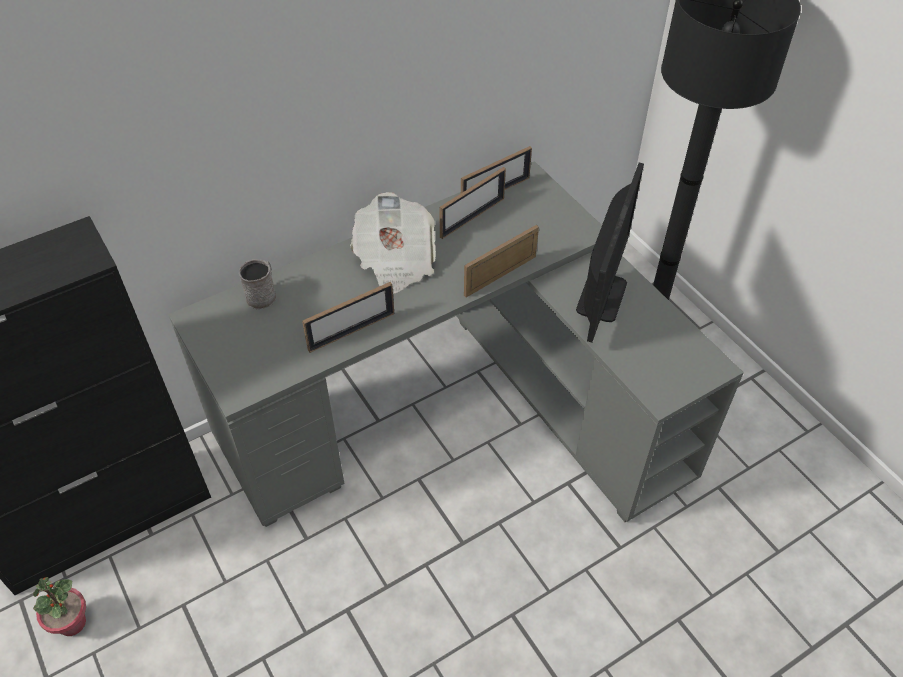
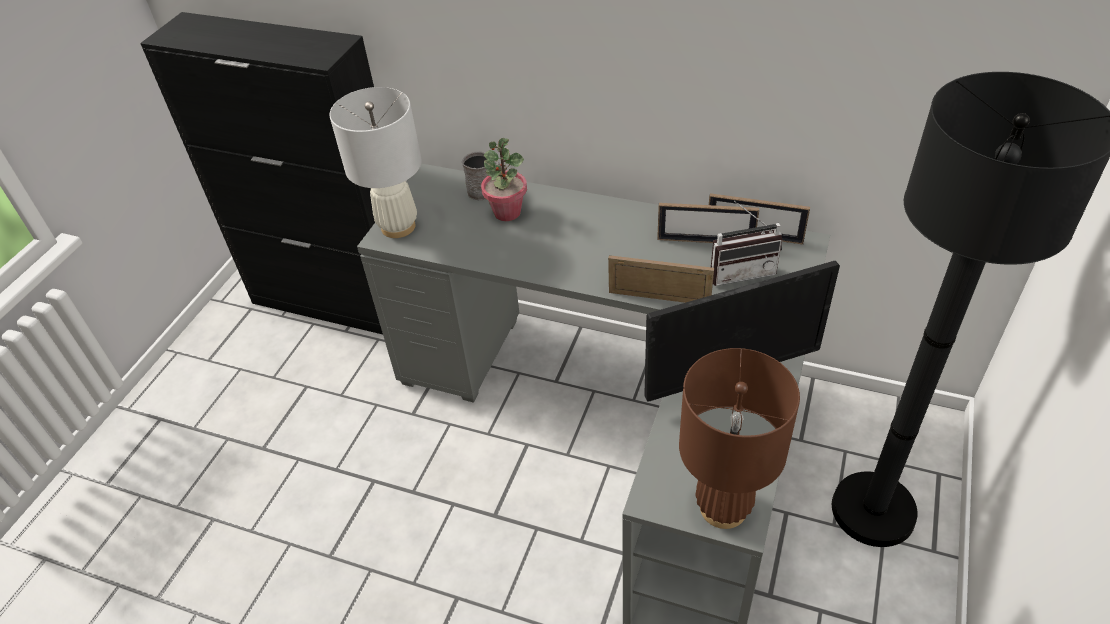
camera: 55 degrees right, 5 degrees down
(72, 623) = (253, 343): potted plant -> potted plant (507, 212)
(236, 375) = (398, 226): none -> white table lamp
(351, 331) = (499, 254): picture frame -> none
(395, 261) = (599, 230): newspaper -> none
(520, 221) = (740, 271): none -> radio
(697, 368) = (722, 508): none -> brown table lamp

